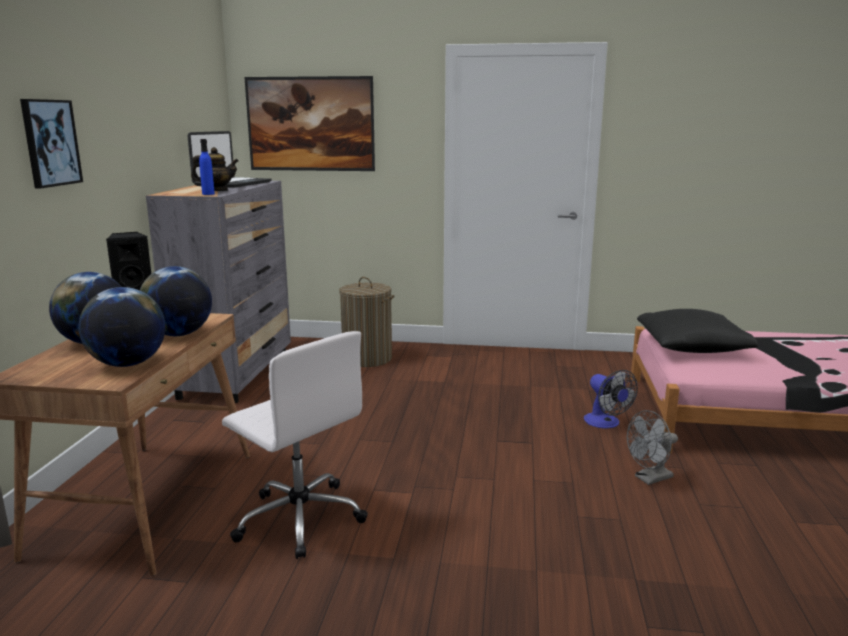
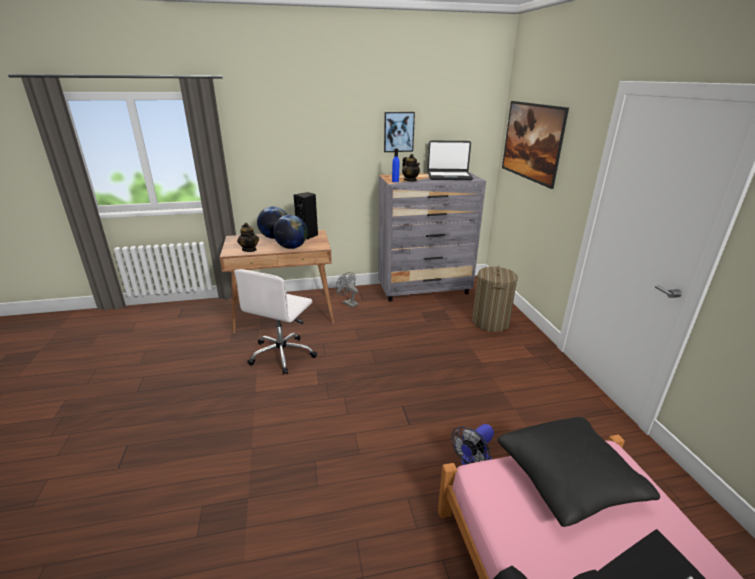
camera: 70 degrees right, 10 degrees up
(50, 143) = (309, 144): picture -> picture (398, 132)
(128, 364) = (249, 249): globe -> teapot
(649, 479) = (385, 502): grey fan -> grey fan (348, 303)

